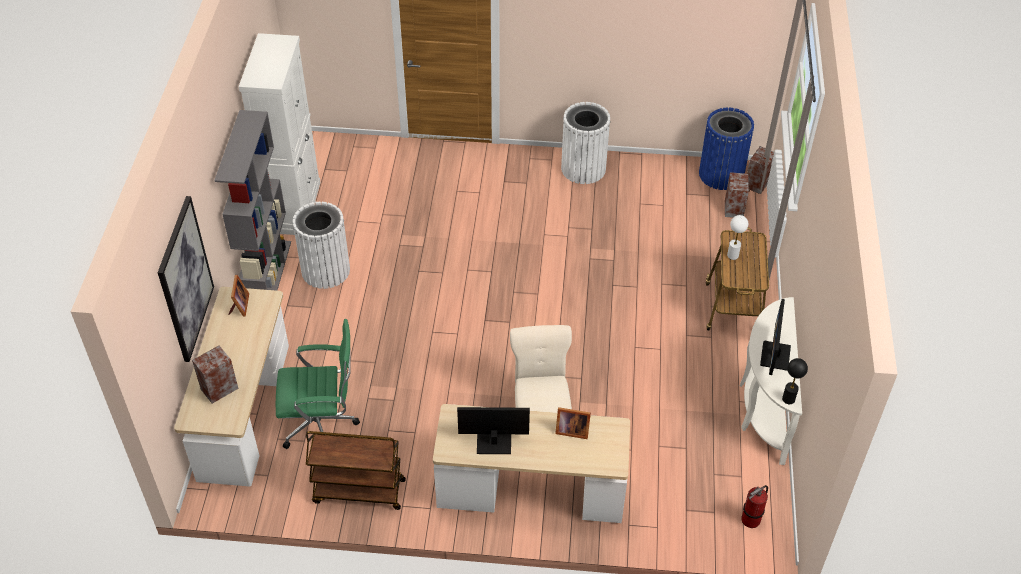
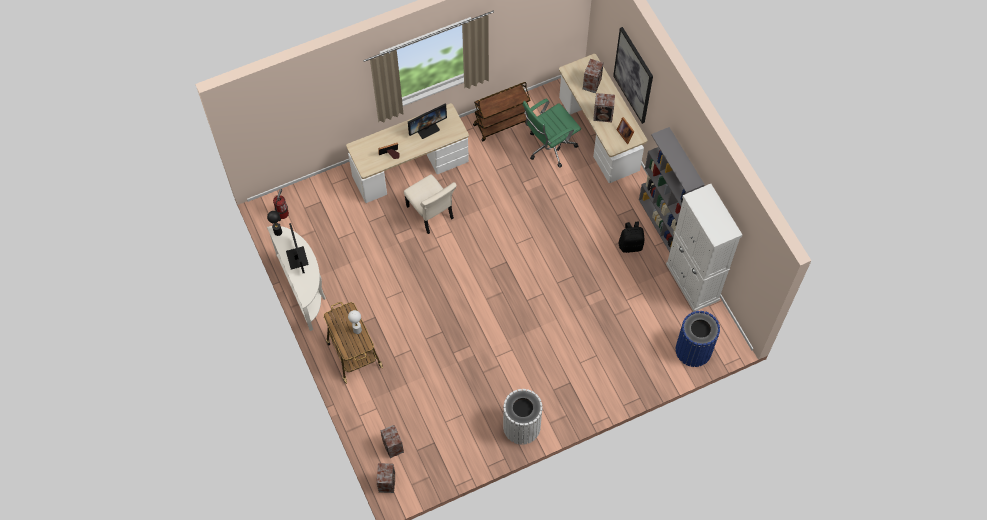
camera: 150 degrees right, 15 degrees up
(244, 341) = (603, 116): none -> speaker
(325, 270) = (631, 245): white trash can -> black backpack
(721, 174) = (418, 477): blue trash can -> blue trash can (693, 350)

